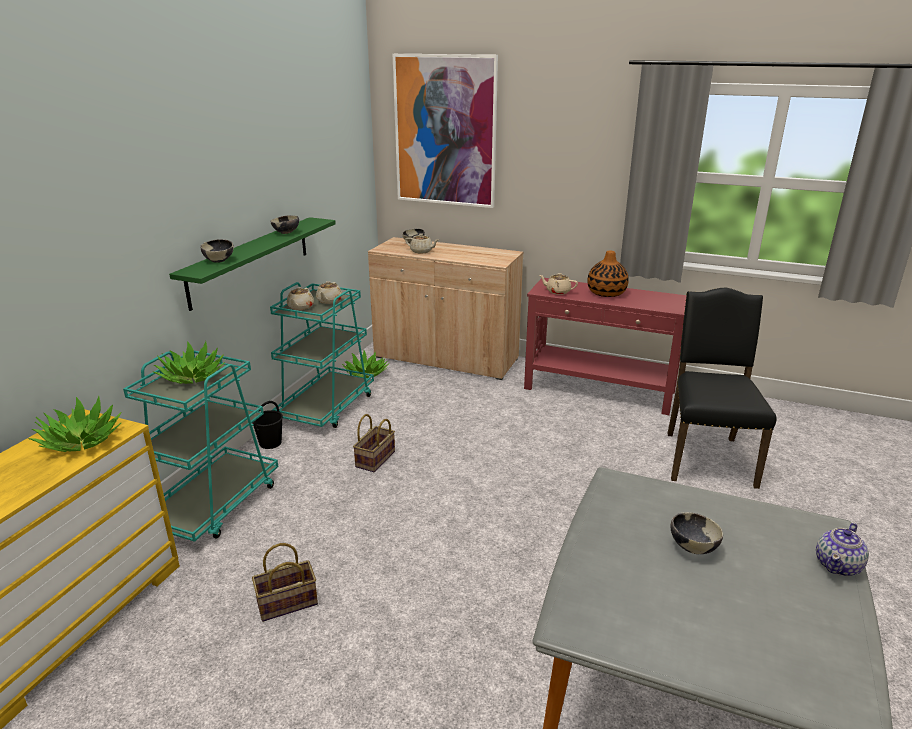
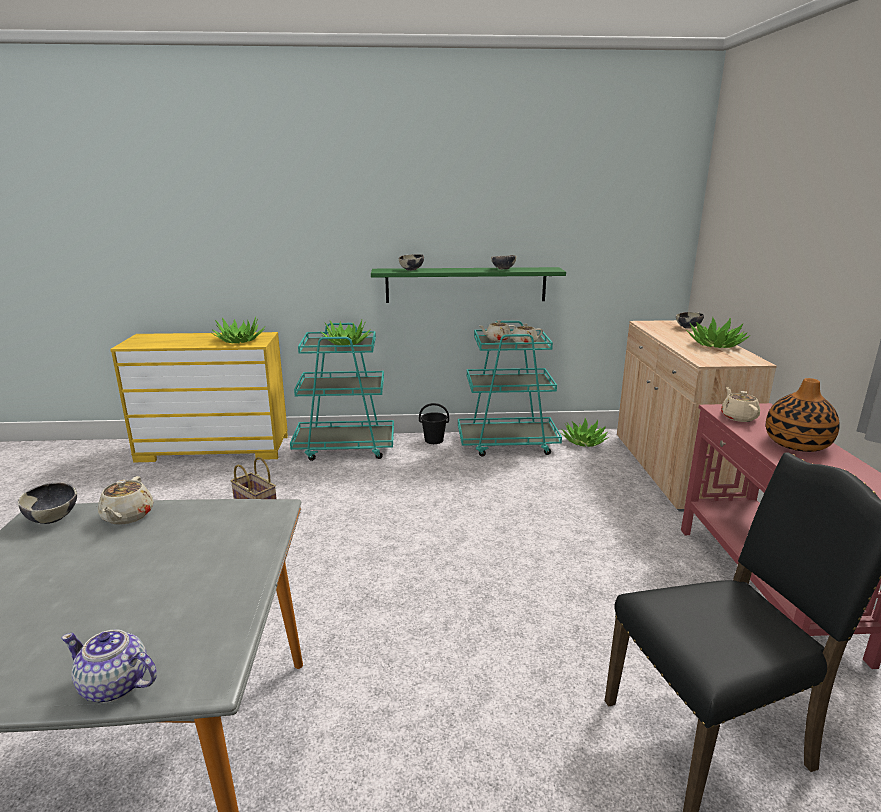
camera: 65 degrees right, 5 degrees down
(375, 460) = (451, 486): basket -> none
(422, 251) = (670, 333): beige teapot -> beige teapot (127, 516)
(445, 131) = (749, 199): picture -> none
(464, 250) = (715, 345): none -> potted plant
(692, 547) = (153, 567): bowl -> bowl (53, 518)

